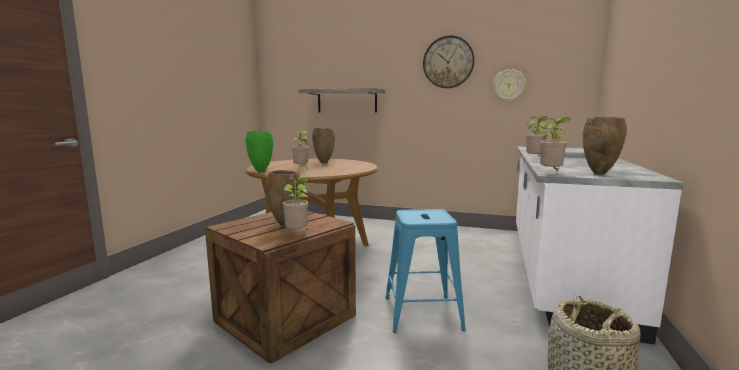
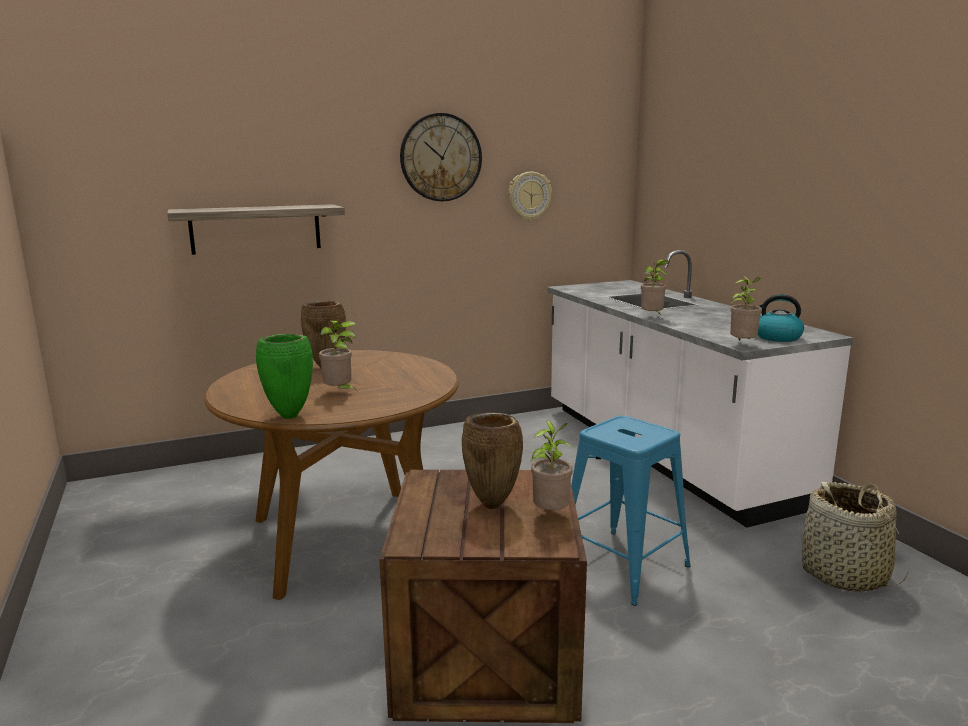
camera: 40 degrees left, 5 degrees up
(599, 174) = (776, 337): brown vase -> kettle

